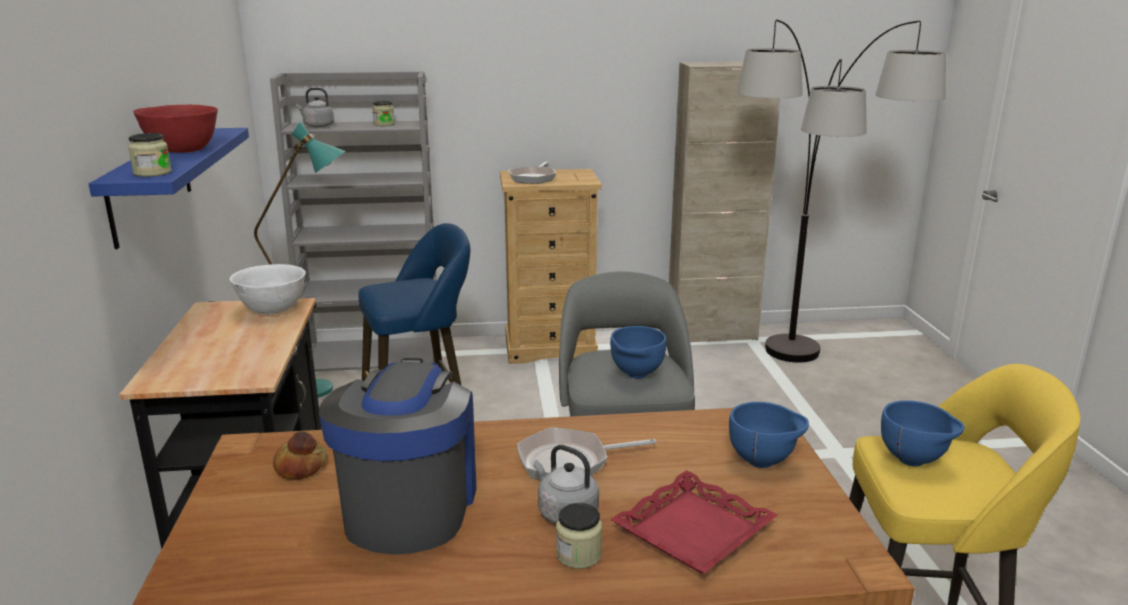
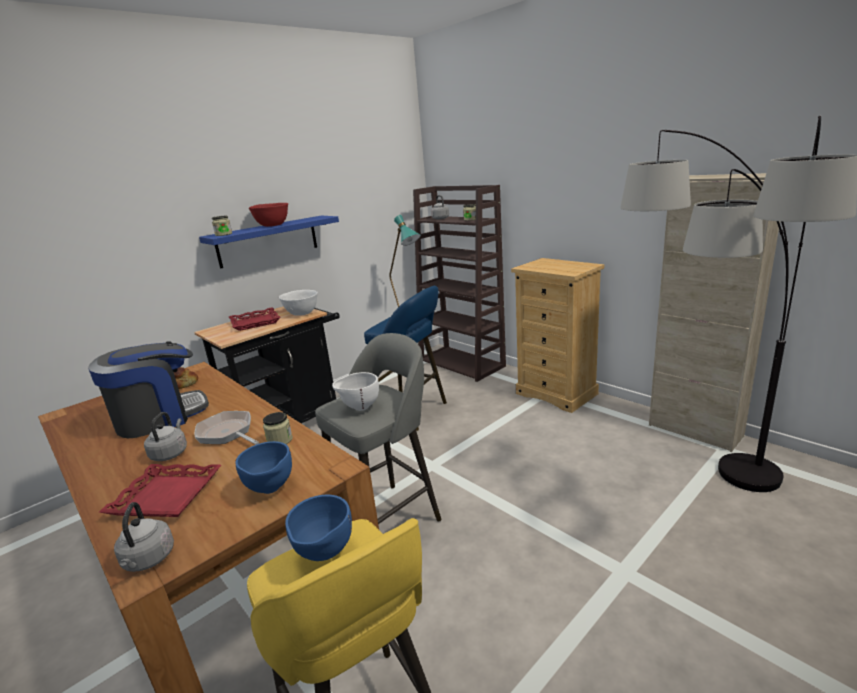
camera: 55 degrees right, 0 degrees up
(221, 344) = (255, 322): none -> red tray
(375, 356) = (462, 363): grey bookcase -> brown bookcase
(533, 178) = (545, 265): frying pan -> none
(578, 555) = (128, 473): jar -> jar (280, 440)
(636, 375) = (359, 408): blue bowl -> white bowl
(836, 559) = (148, 560): none -> grey kettle

